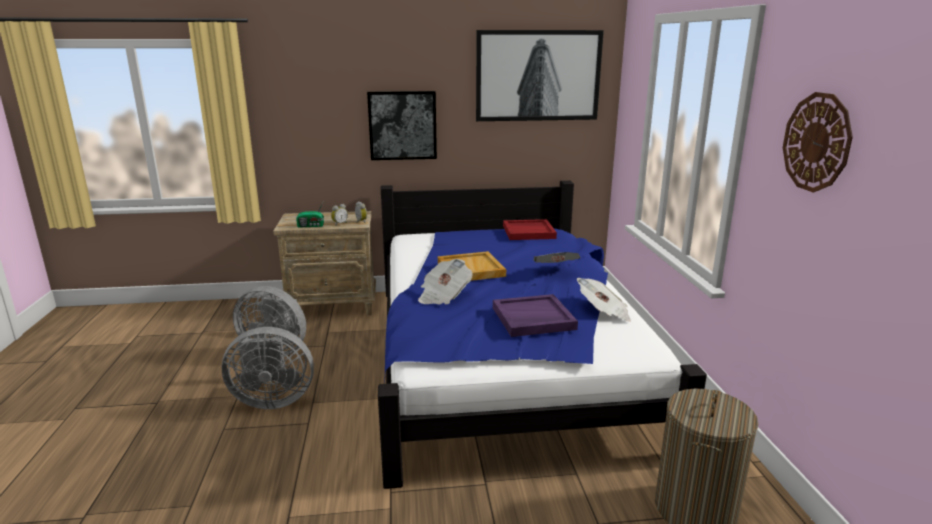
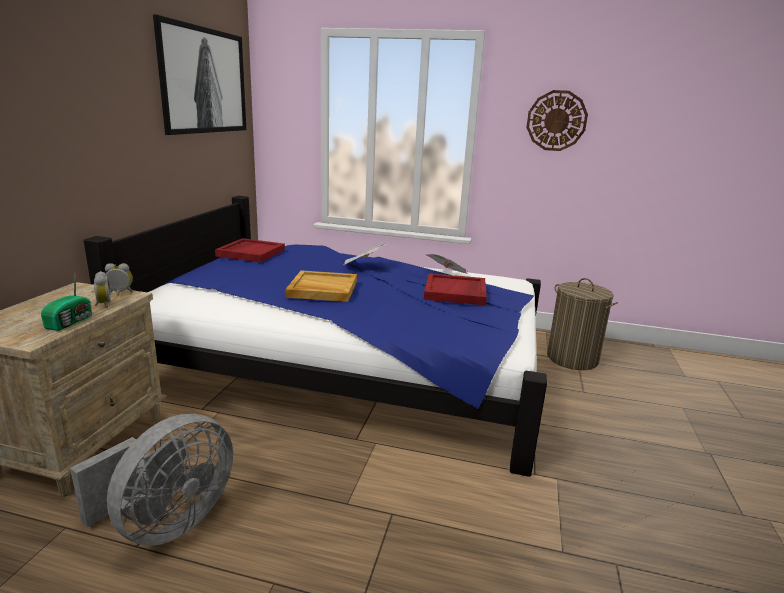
camera: 70 degrees left, 0 degrees up
(272, 400) = (314, 543): grey fan -> none
(402, 125) = (94, 144): picture -> none
(443, 296) = (375, 311): newspaper -> none
(532, 318) = (455, 292): purple tray -> red tray

